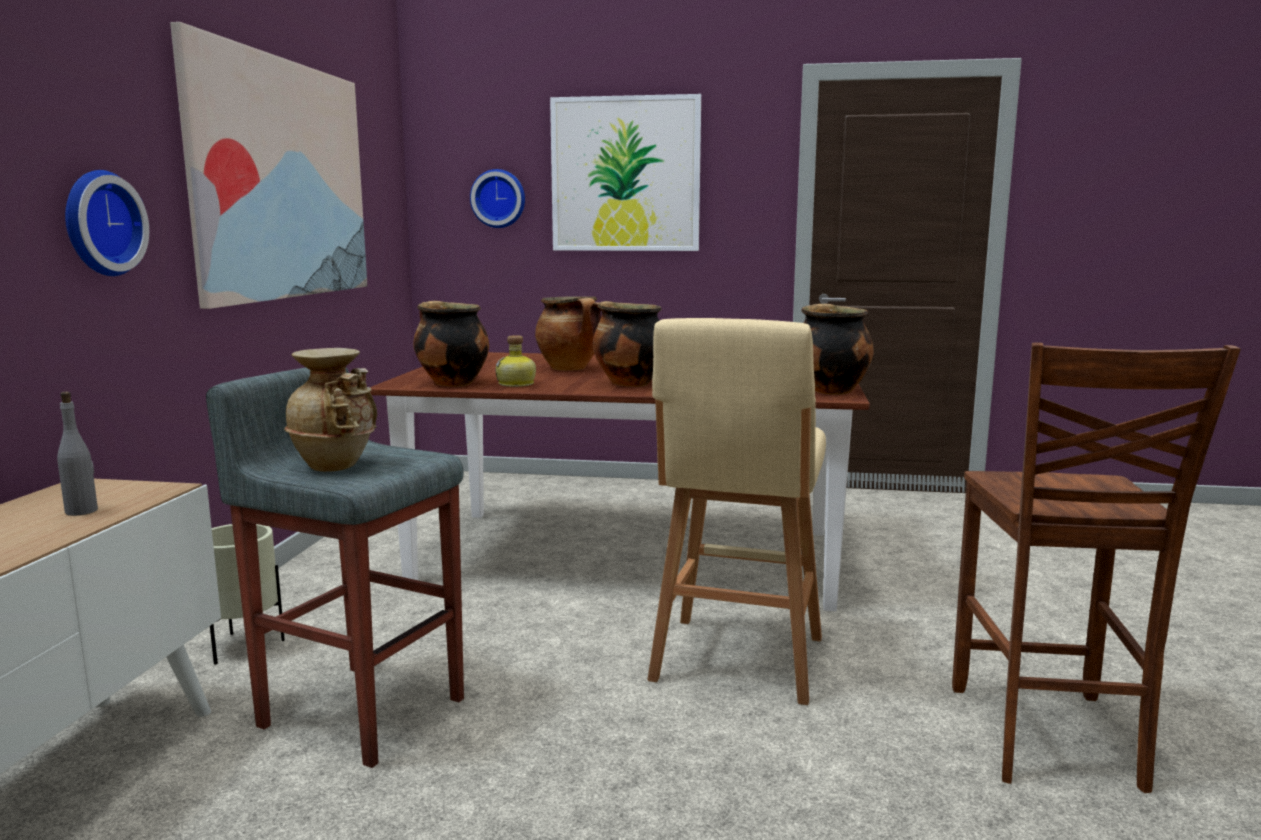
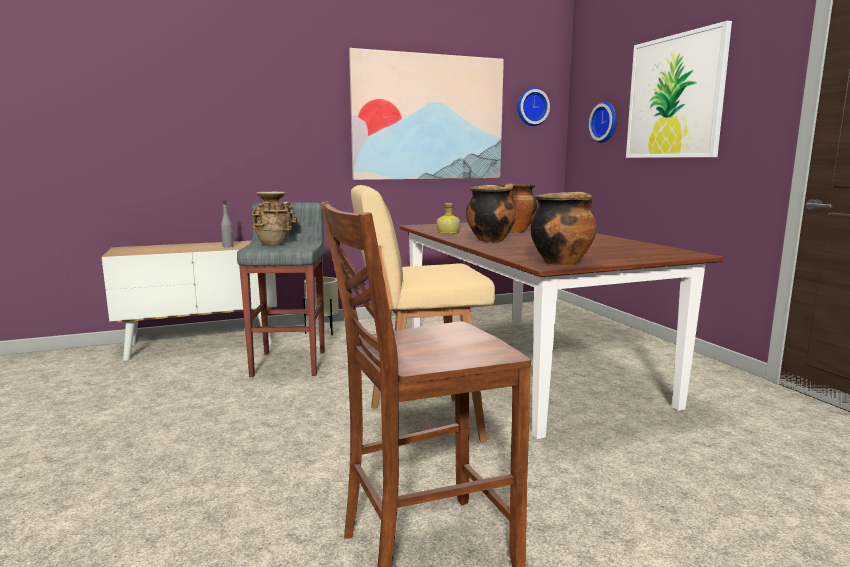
camera: 60 degrees right, 0 degrees up
(99, 223) = (294, 139): wall clock -> wall clock (531, 107)
(451, 383) = (431, 228): cooking pot -> none

